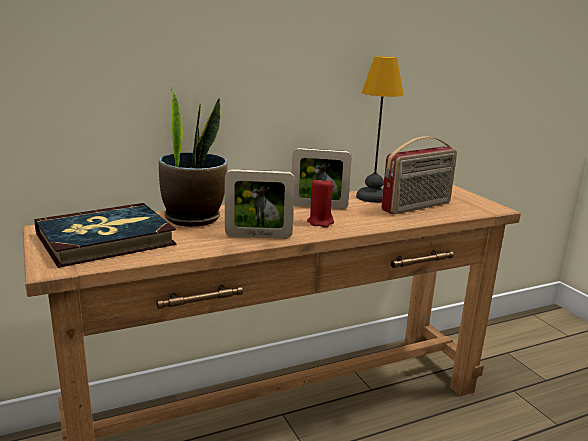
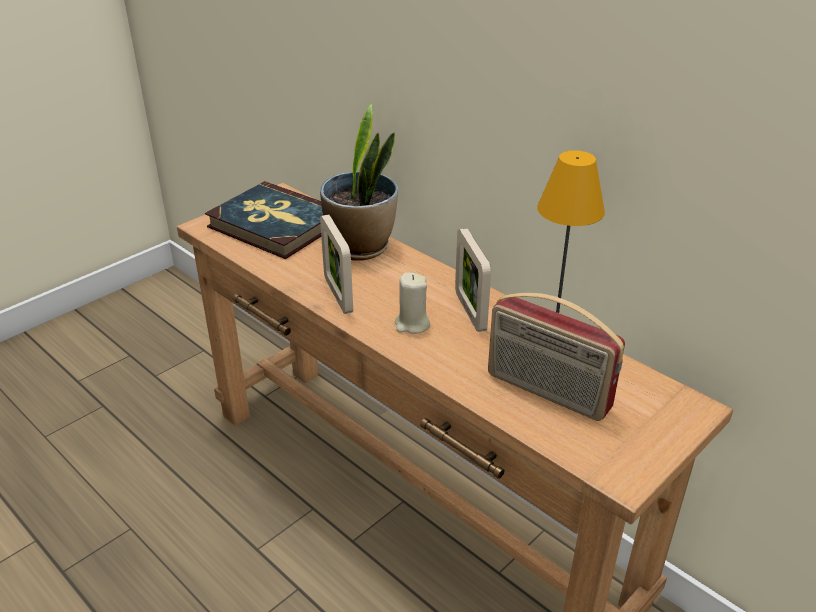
camera: 70 degrees right, 15 degrees up
(320, 222) = (412, 324): red candle -> beige candle

